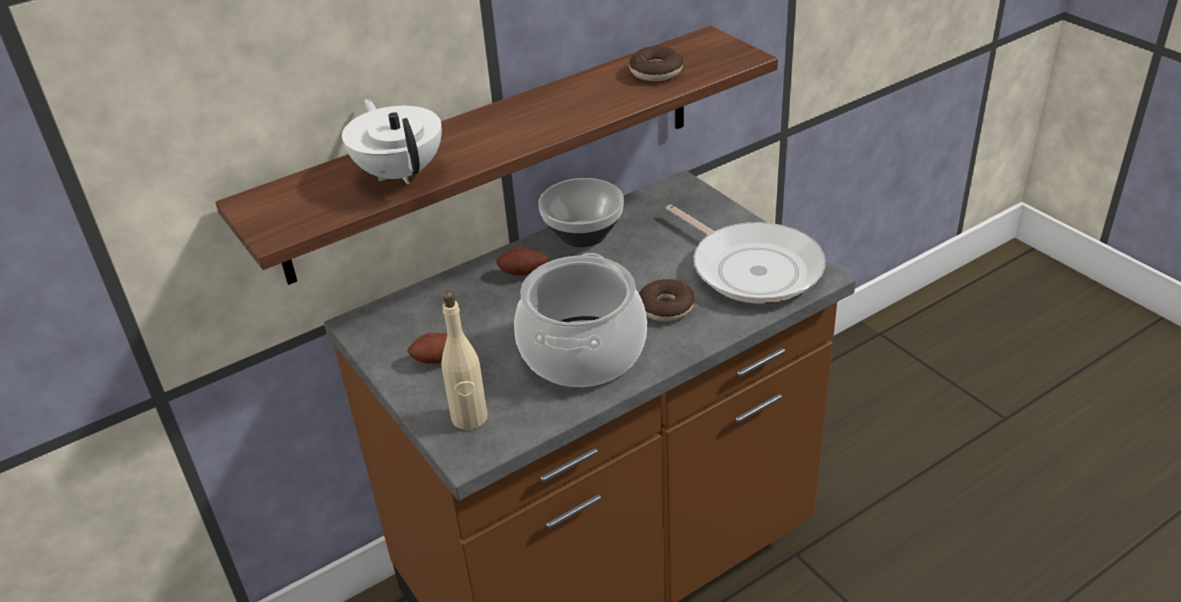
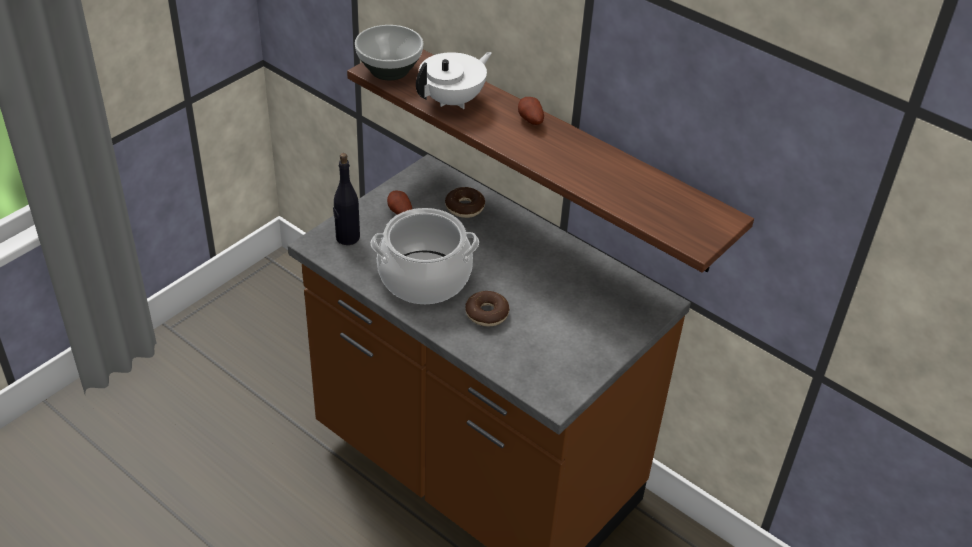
camera: 70 degrees right, 5 degrees up
(469, 418) = (347, 237): beige bottle -> black bottle
(523, 274) = (506, 233): potato -> potato (529, 120)
(583, 233) = (569, 255): bowl -> bowl (390, 70)
(656, 72) = (645, 196): donut -> donut (464, 207)
(752, 268) = (554, 358): frying pan -> none

